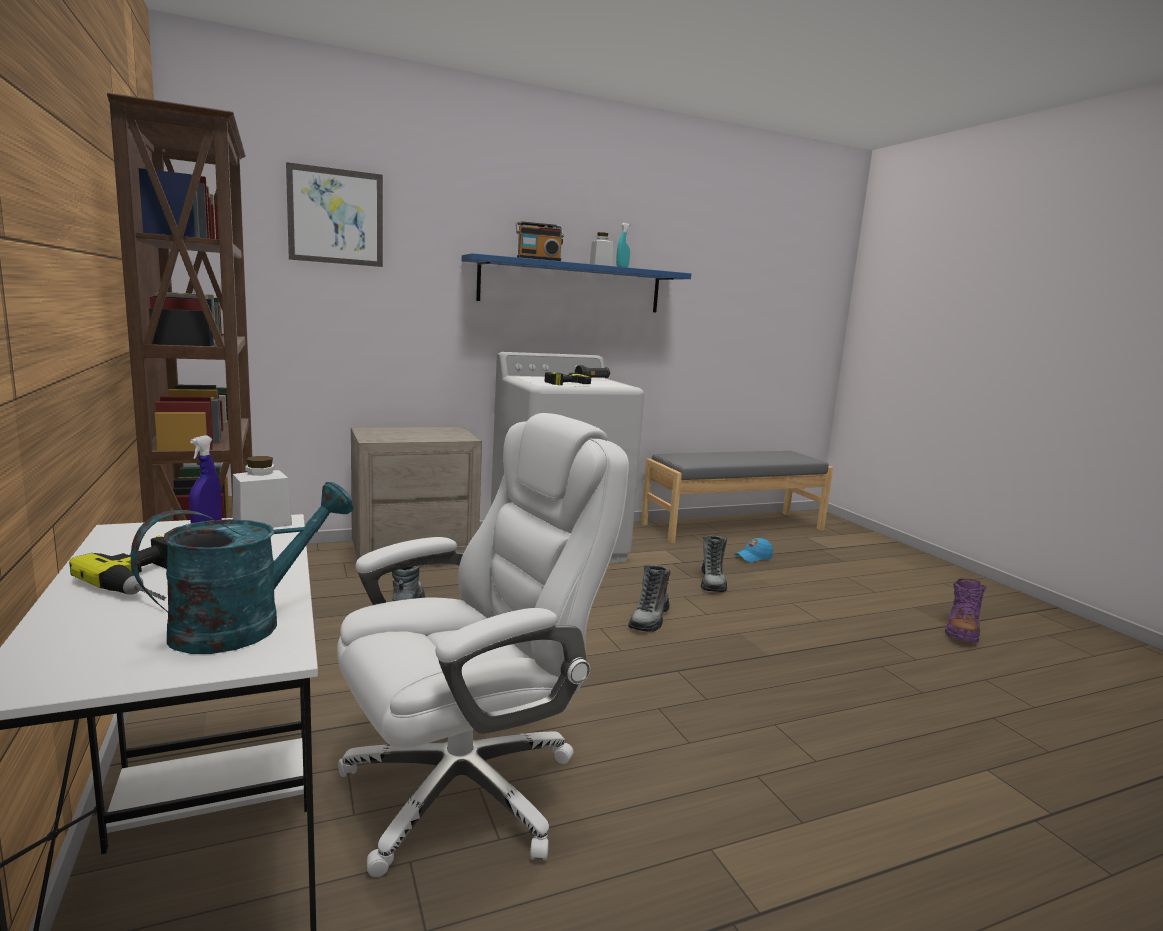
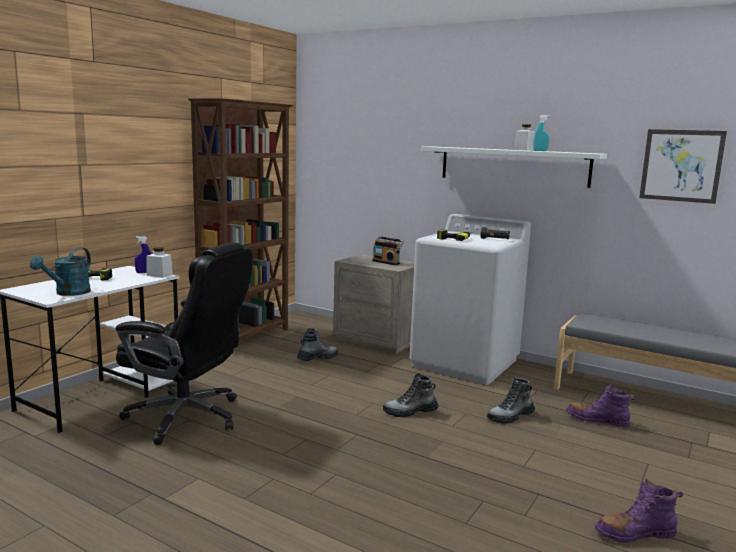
camera: 55 degrees right, 0 degrees up
(245, 623) = (68, 293): turquoise watering can -> turquoise watering can turned 105 degrees clockwise
(336, 216) = (366, 127): picture -> picture (681, 165)
(467, 787) = (187, 417): white office chair -> black office chair
(538, 260) = (475, 148): radio -> radio (387, 262)
(572, 286) = (513, 166): blue shelf -> white shelf
(753, 557) = (597, 420): blue cap -> purple boot

